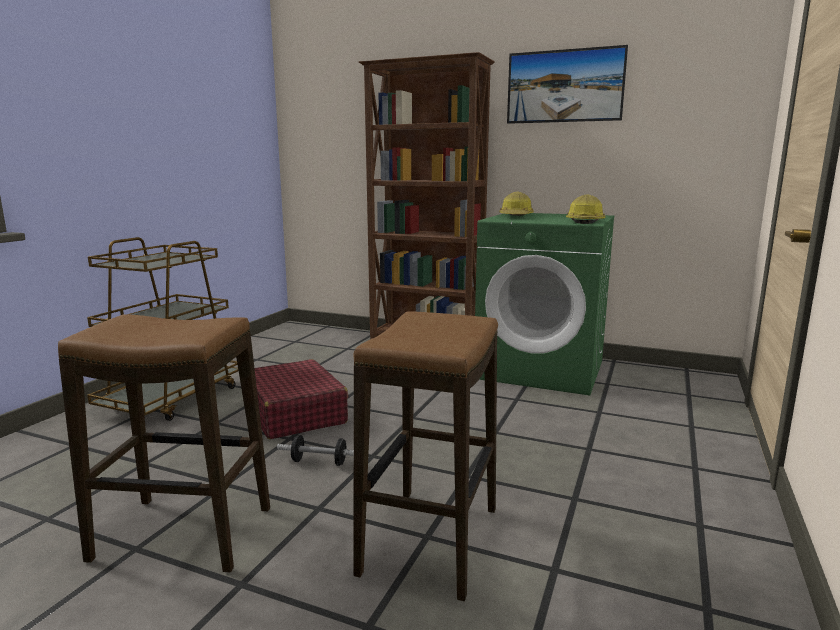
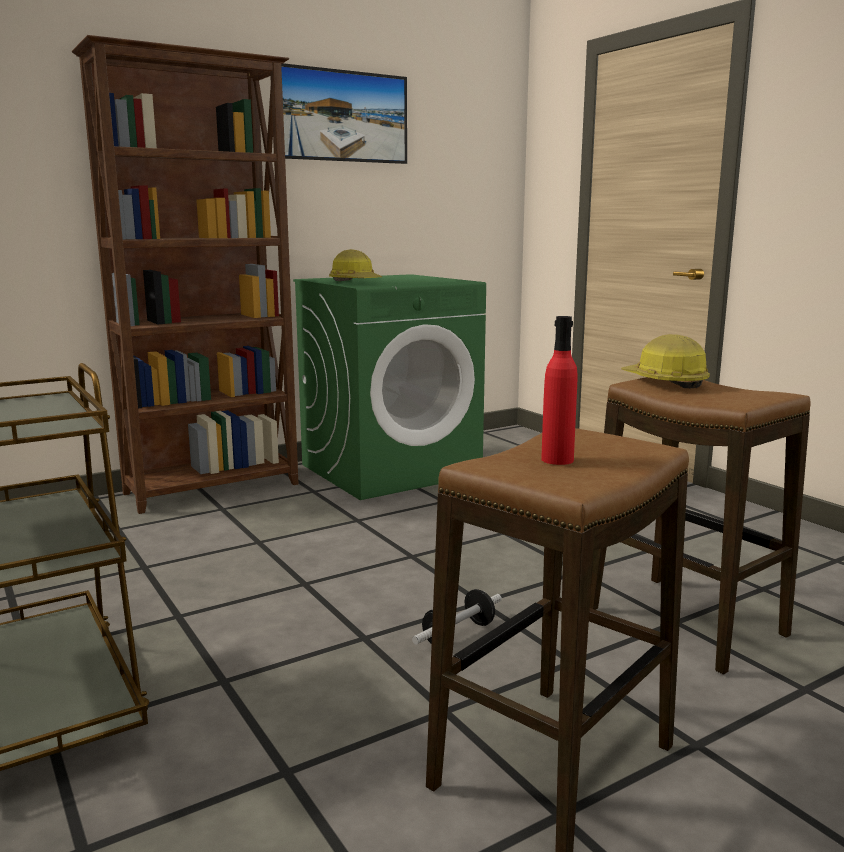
camera: 55 degrees left, 0 degrees up
(158, 328) = (557, 460): none -> red bottle
(294, 413) = (286, 616): red suitcase -> none
(585, 222) = (450, 280): hard hat -> hard hat (664, 382)

